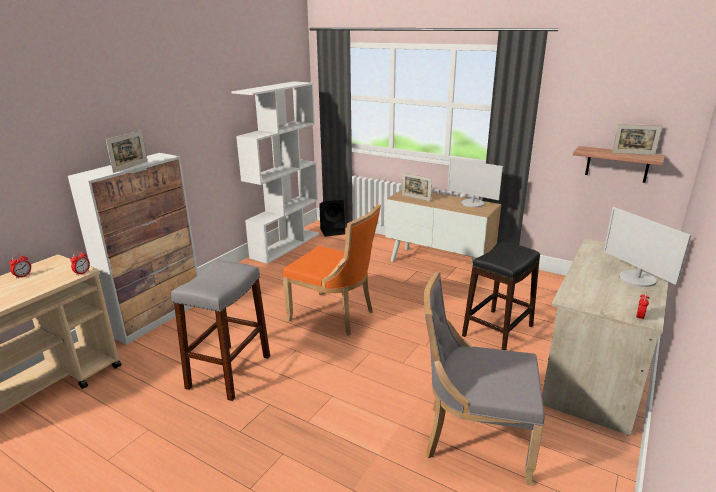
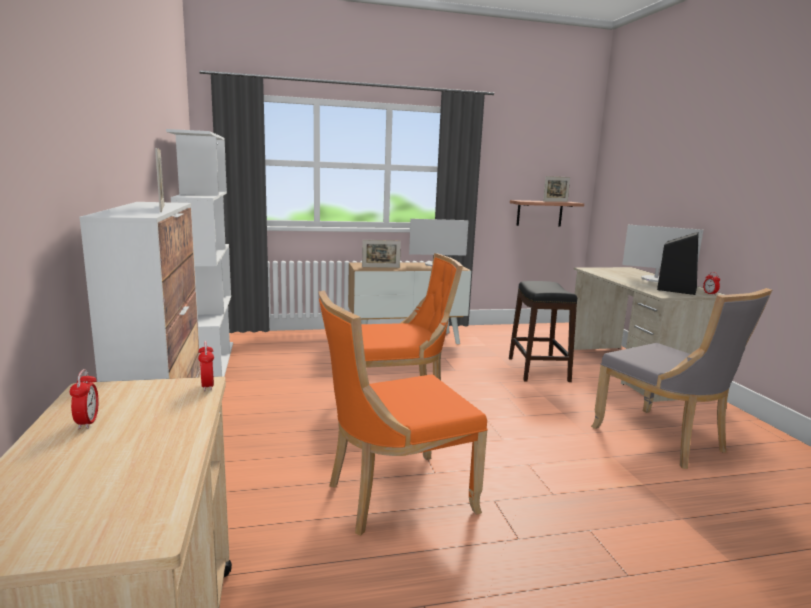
camera: 45 degrees left, 10 degrees down
(229, 371) = (394, 496): grey stool -> orange chair
(333, 231) = (245, 338): black speaker -> black speaker (676, 289)
(473, 439) = (664, 440): grey chair -> grey chair turned 90 degrees counterclockwise

